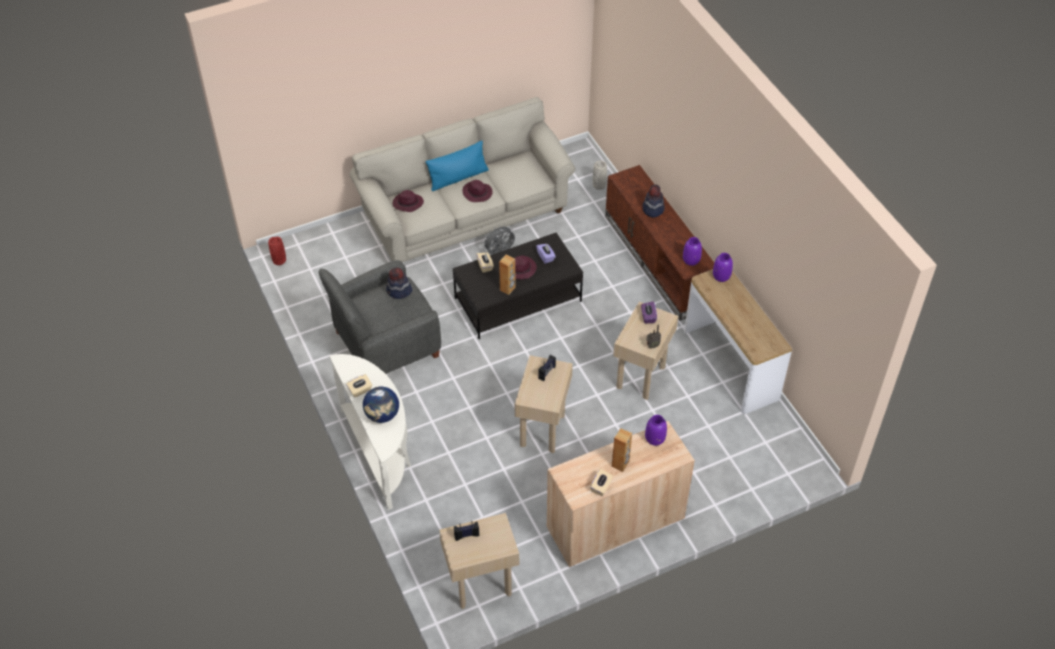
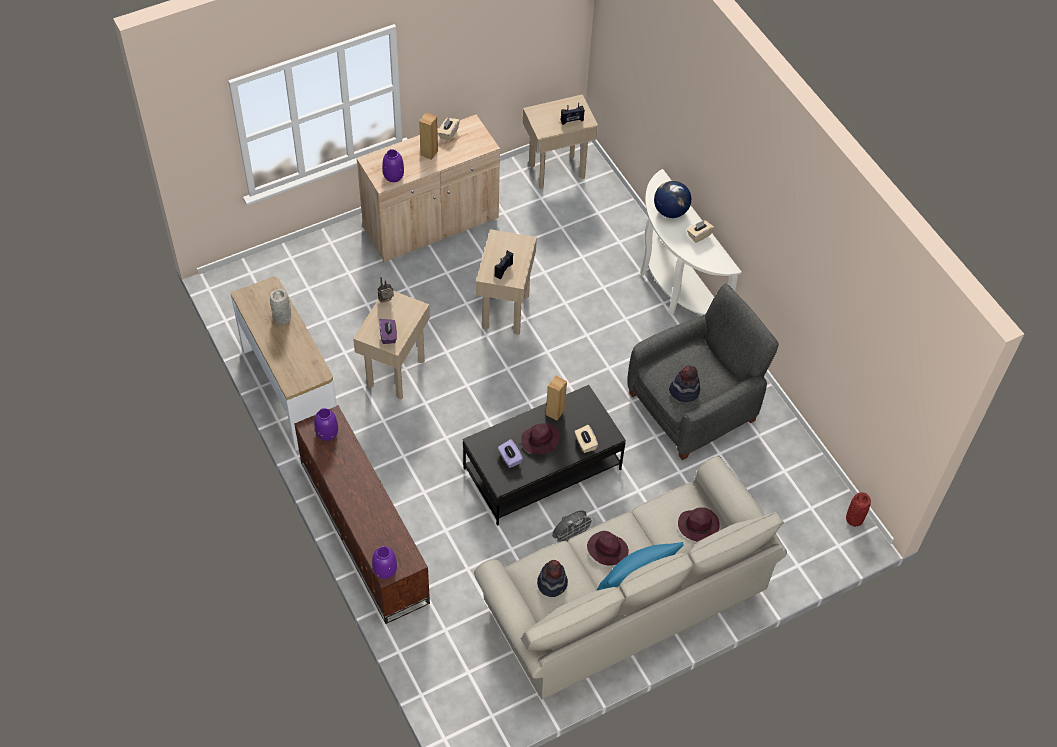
camera: 175 degrees right, 5 degrees up
(599, 185) = (436, 659): grey vase -> grey vase (282, 317)
(653, 209) = (369, 510): hat -> hat (552, 583)
(721, 276) = (296, 379): purple vase -> purple vase (385, 570)

